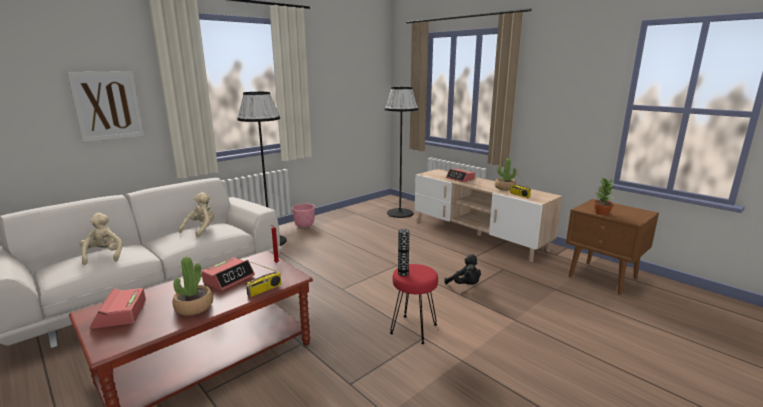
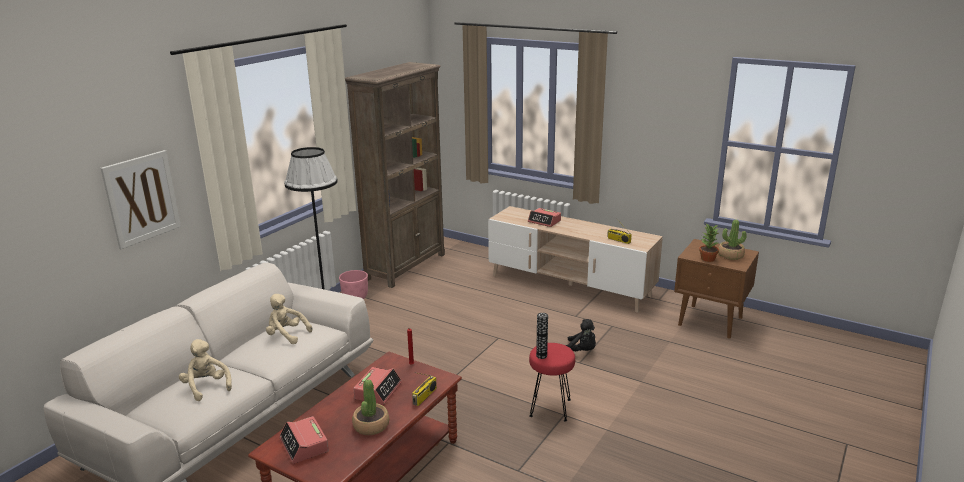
camera: 15 degrees left, 5 degrees up
(201, 230) = (286, 335): beige plush toy -> beige plush toy turned 75 degrees counterclockwise
(355, 210) = (406, 266): none -> brown bookcase
(400, 213) = (465, 264): black floor lamp -> none
(504, 188) = (599, 231): potted plant -> potted plant (730, 255)

